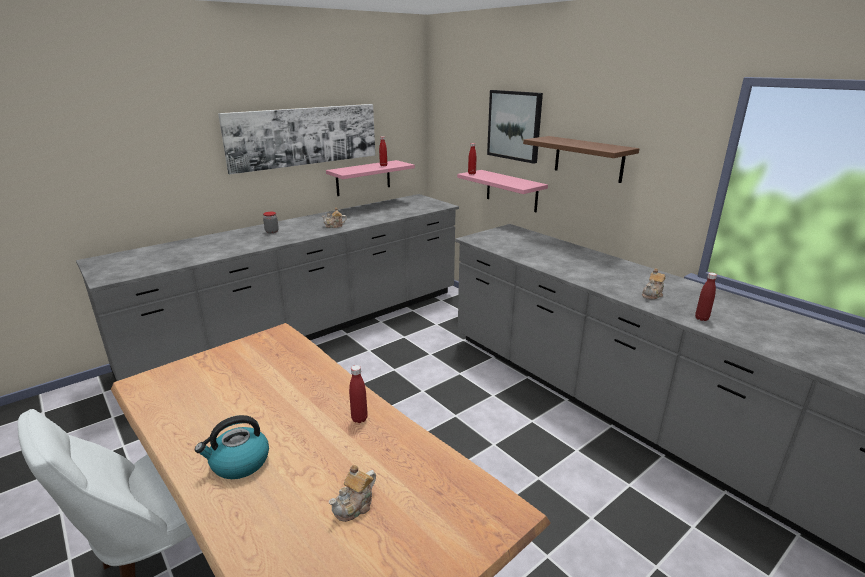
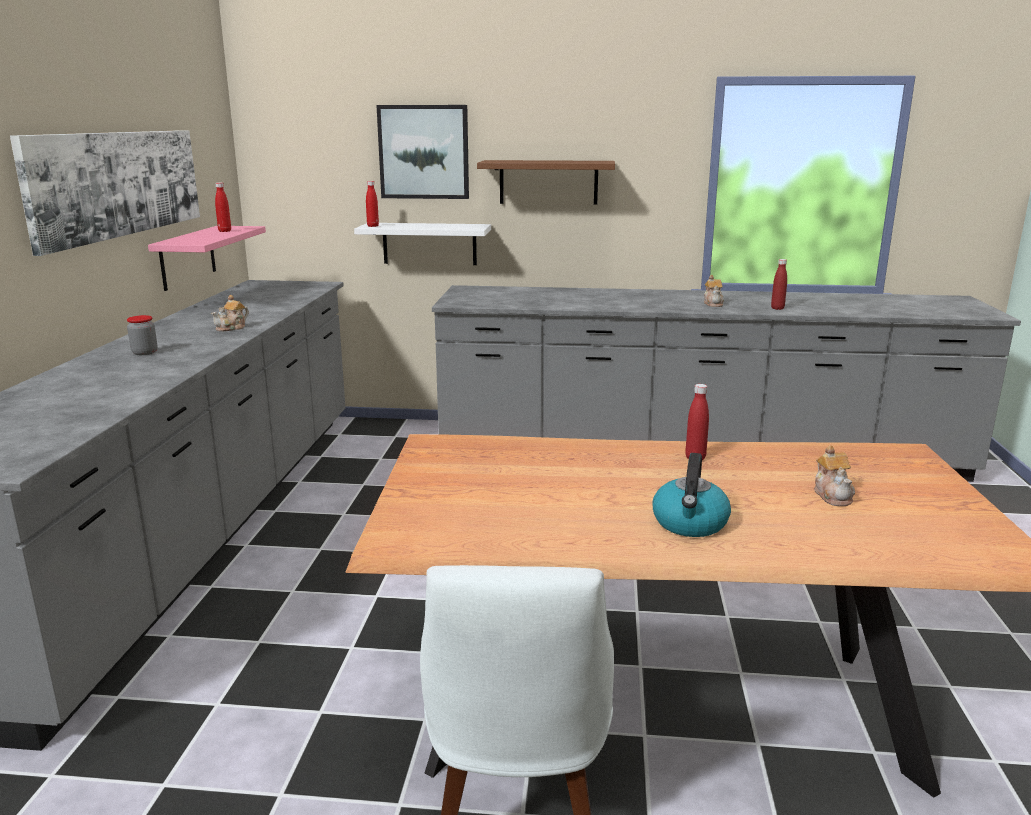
camera: 45 degrees left, 5 degrees down
(511, 191) = (429, 243): pink shelf -> white shelf

